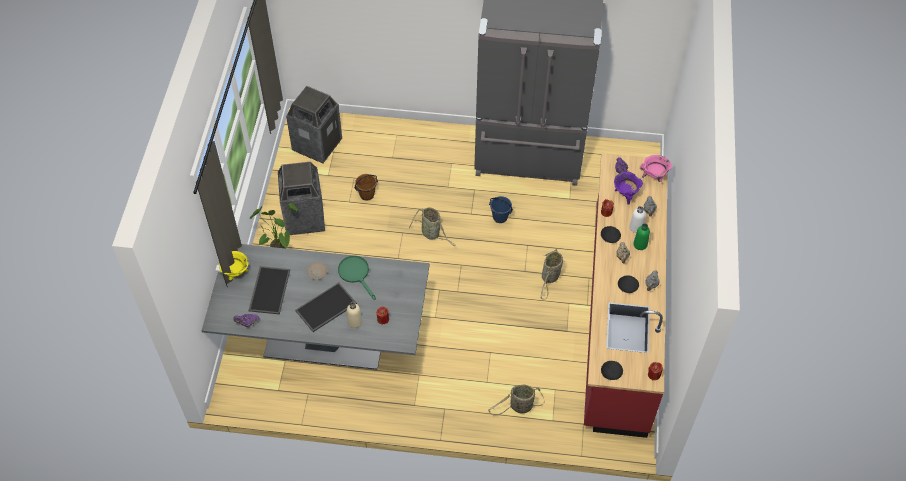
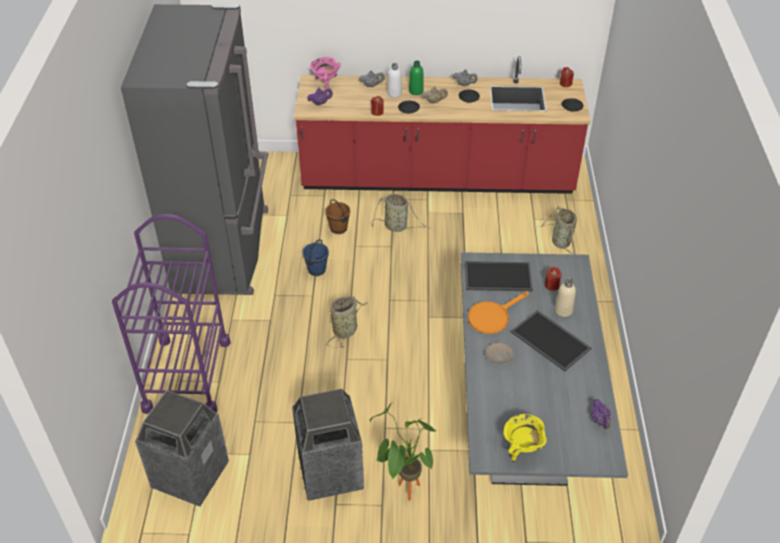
camera: 95 degrees left, 10 degrees down
(268, 289) = (539, 405): tray -> tray (497, 277)
(356, 274) = (492, 316): green frying pan -> orange frying pan
(367, 194) = (285, 403): brown bucket -> brown bucket (338, 229)
(401, 140) = (187, 375): none -> purple cart
(625, 194) = (352, 100): purple cooking pot -> none

